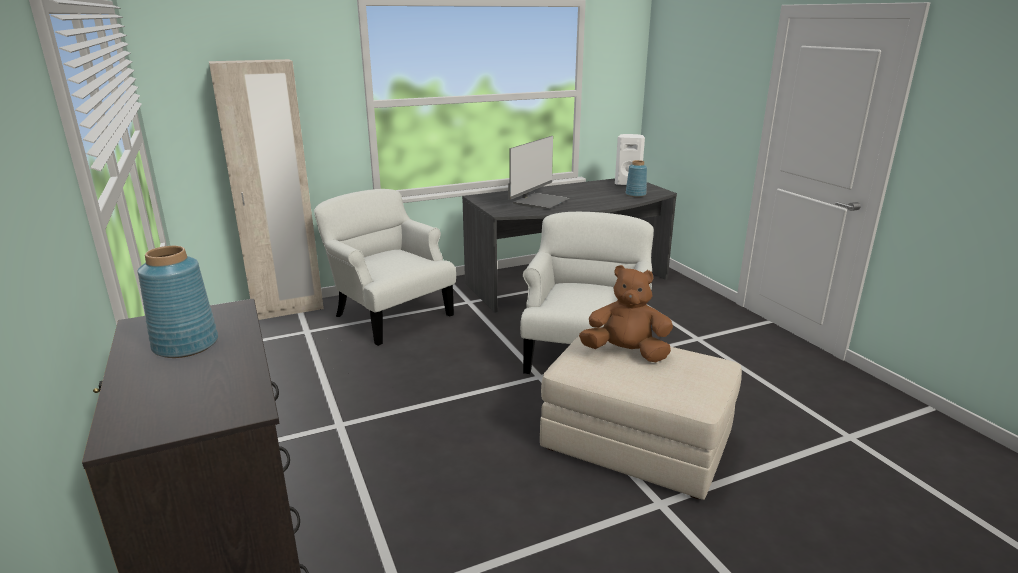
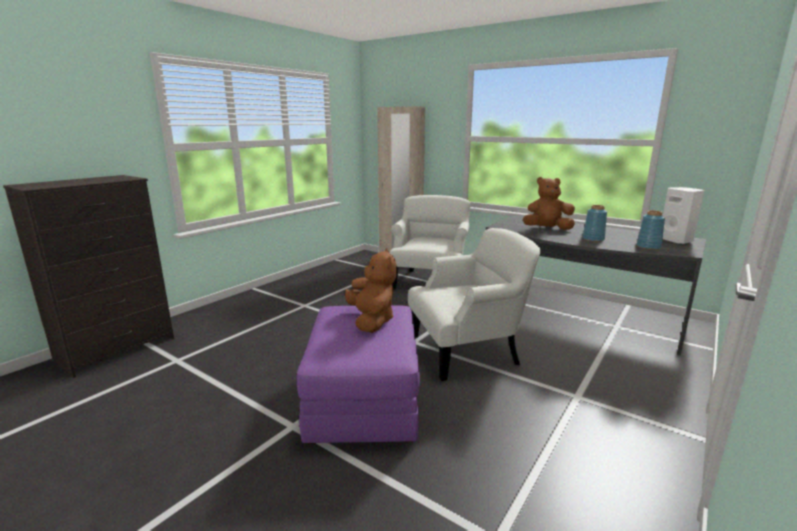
camera: 60 degrees right, 5 degrees down
(186, 345) = (94, 180): blue vase -> blue vase (593, 239)
(539, 202) = (547, 229): monitor -> brown plush toy
(637, 442) = (364, 399): beige ottoman -> purple ottoman

